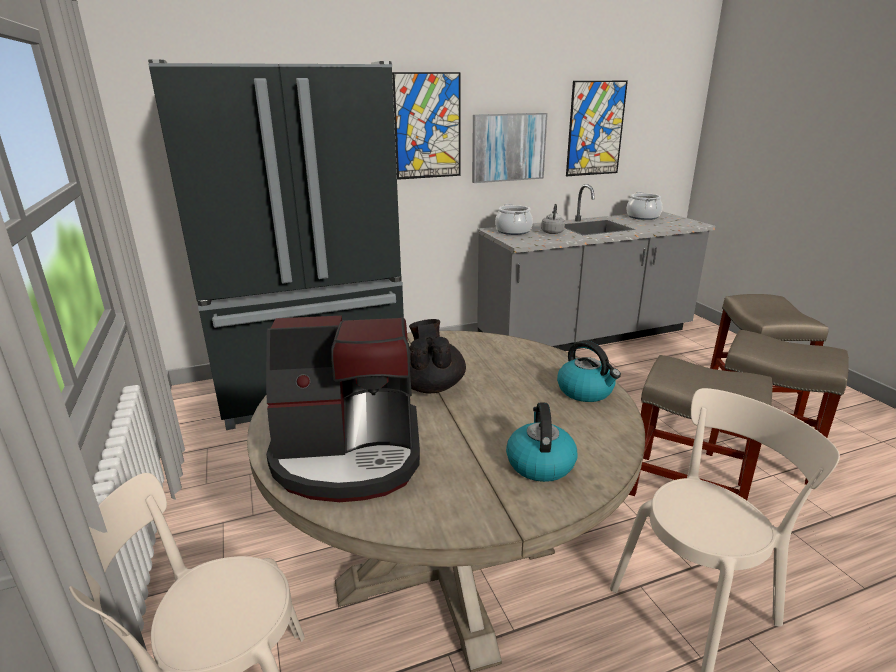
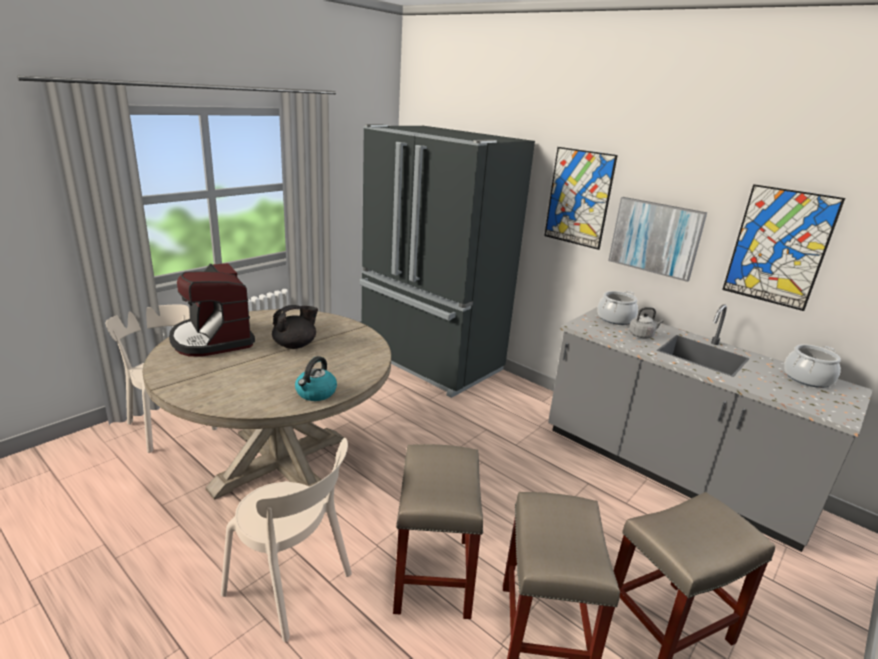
camera: 60 degrees right, 0 degrees up
(539, 463) = (219, 387): kettle -> none

